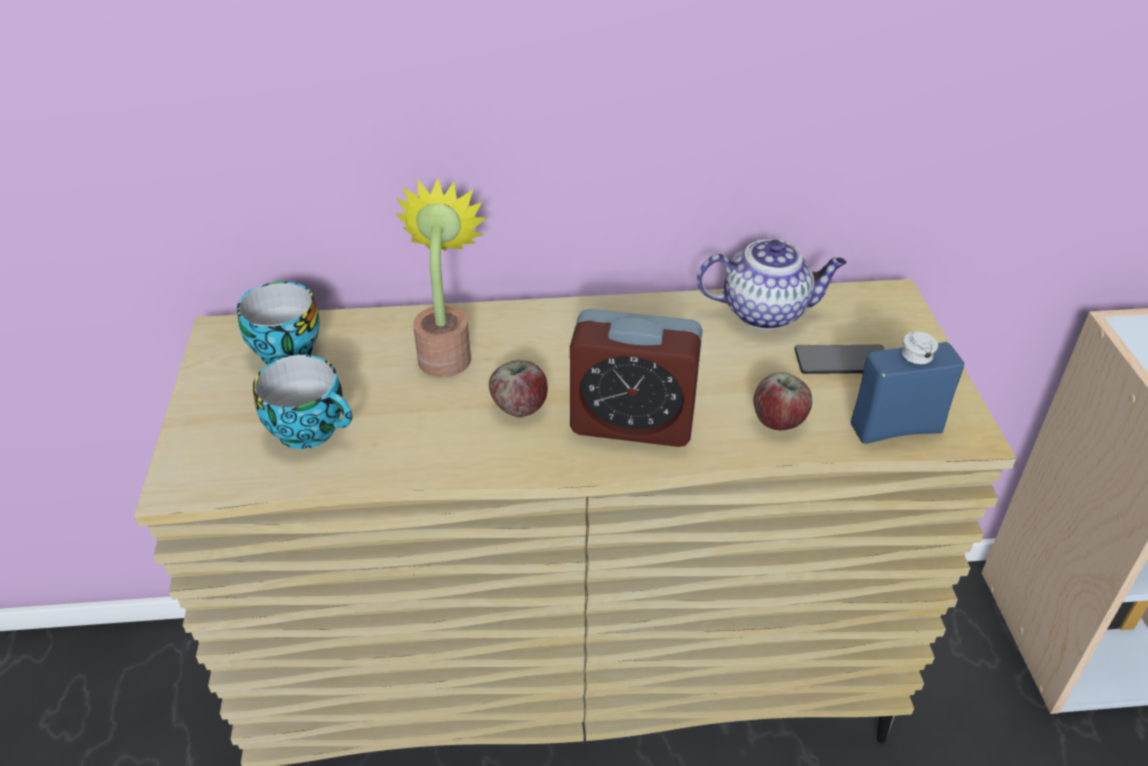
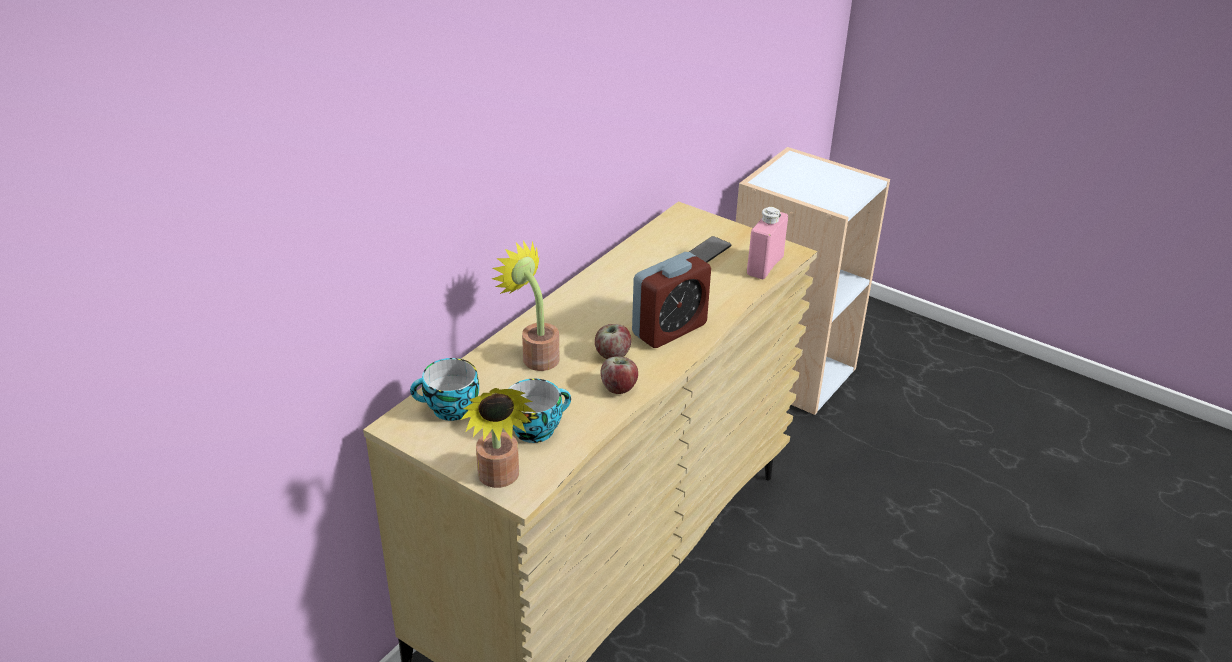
camera: 50 degrees left, 5 degrees down
(190, 455) = (499, 479): none -> potted plant
(766, 312) = (644, 250): teapot -> none
(779, 421) = (721, 291): apple -> apple (619, 388)
(896, 428) = (765, 266): blue bottle -> pink bottle

